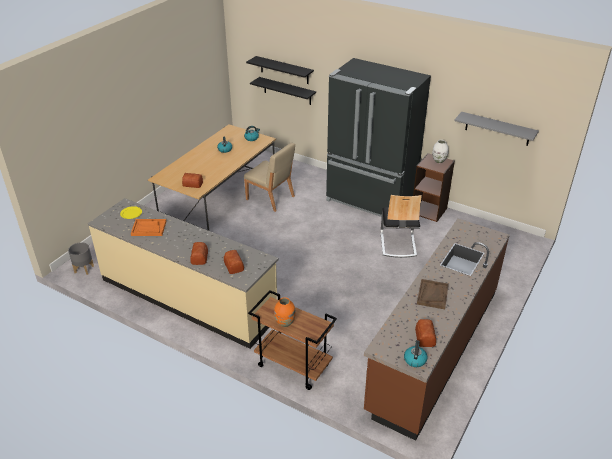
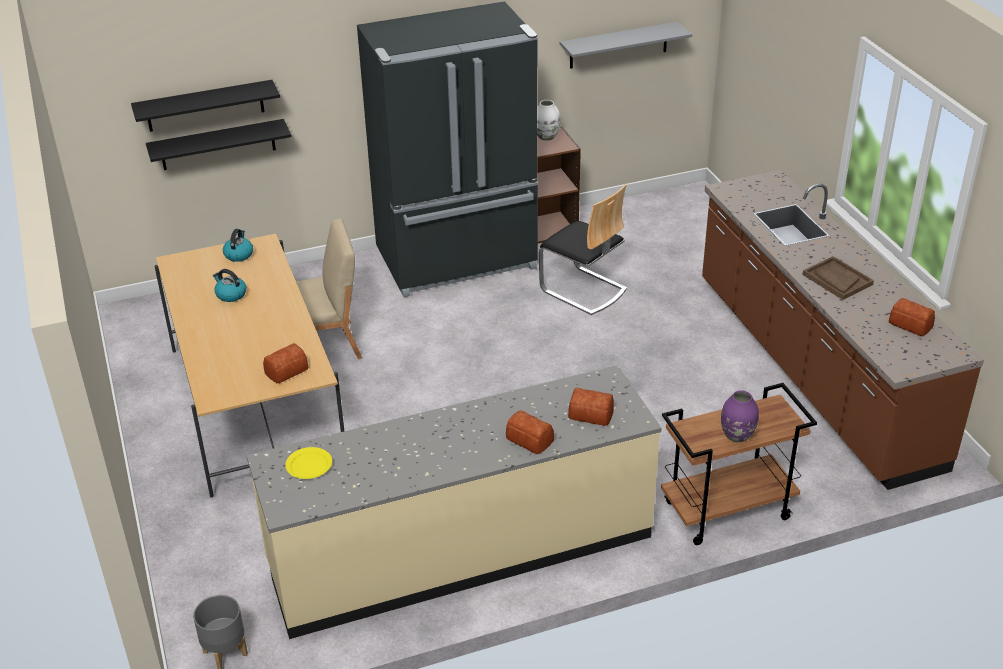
camera: 50 degrees left, 0 degrees up
(148, 228) = (381, 462): orange tray -> none
(285, 323) = (737, 436): orange vase -> purple vase
(415, 359) = (943, 351): kettle -> none

